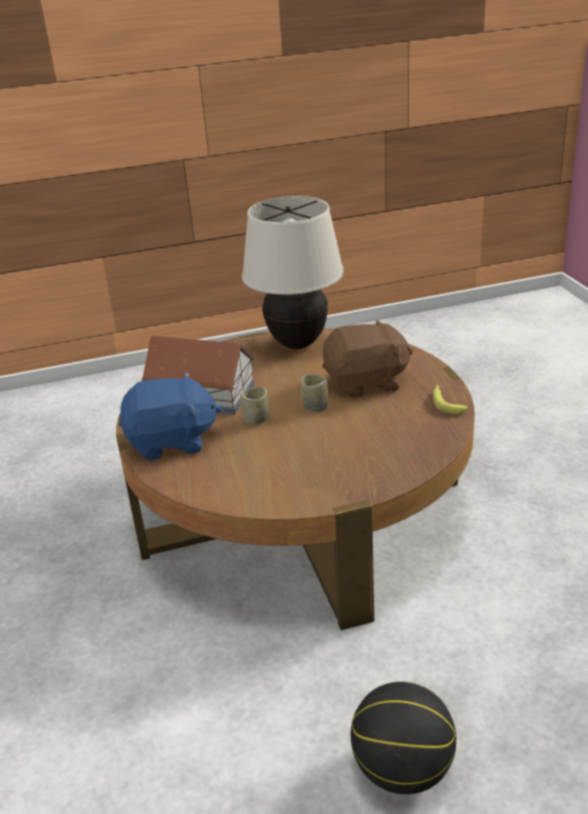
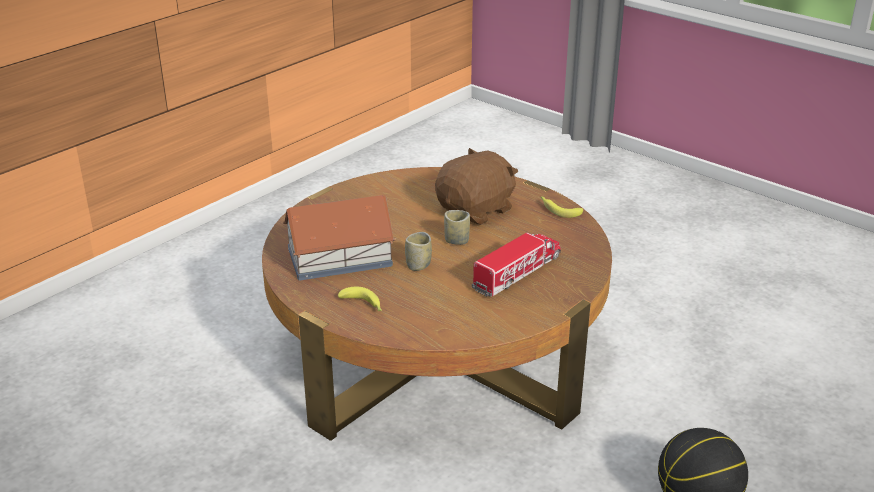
camera: 35 degrees left, 0 degrees up
(171, 442) = (363, 305): blue plush toy -> banana
(297, 344) = (374, 191): beige table lamp -> none
(335, 453) = (517, 272): none -> toy truck

